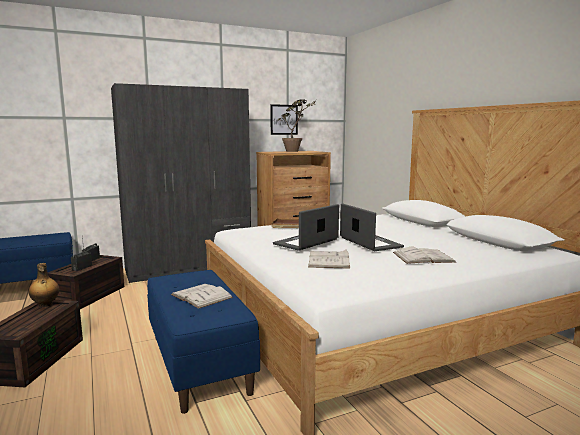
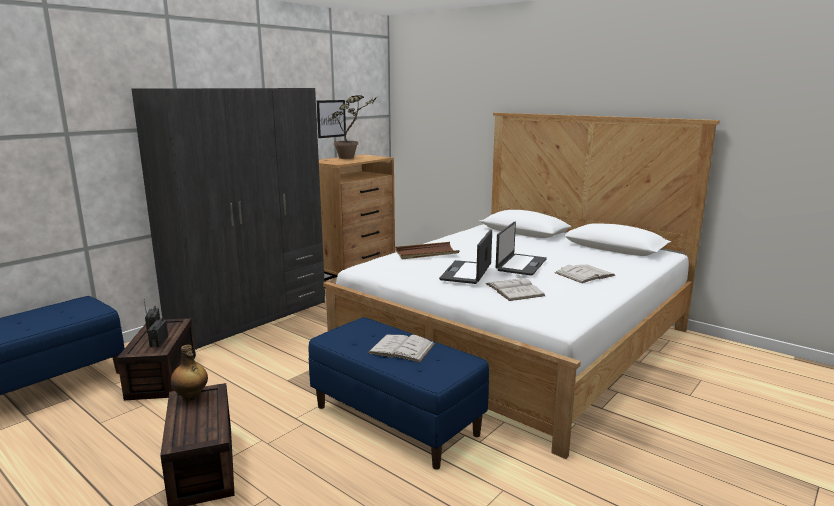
camera: 25 degrees left, 5 degrees up
(369, 242) = (520, 265): laptop -> laptop turned 75 degrees clockwise

